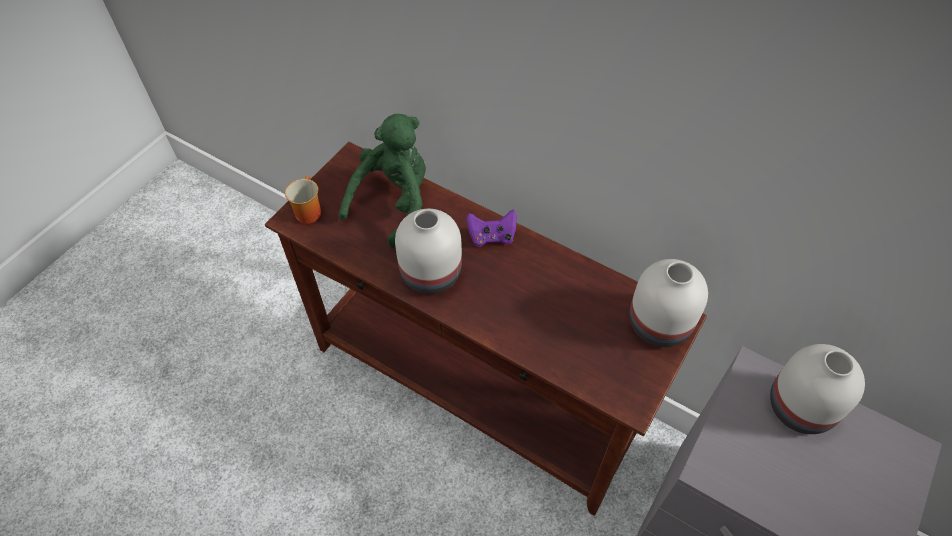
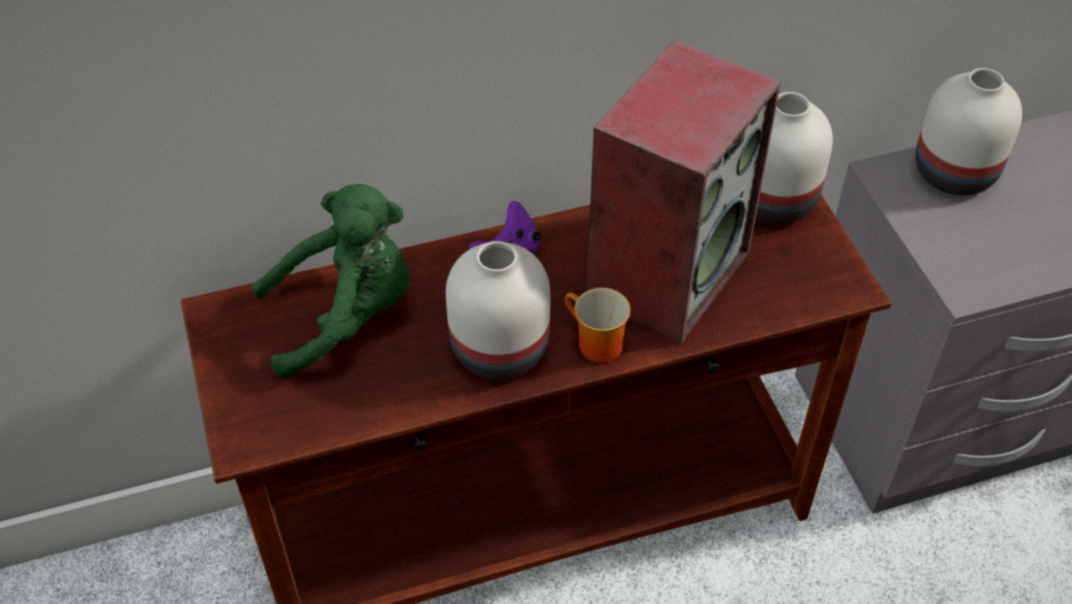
camera: 50 degrees left, 5 degrees down
(306, 211) = (250, 416): mug -> mug (594, 345)
(393, 203) = (346, 317): green plush toy -> green plush toy turned 90 degrees clockwise
(552, 310) = (667, 272): none -> speaker

